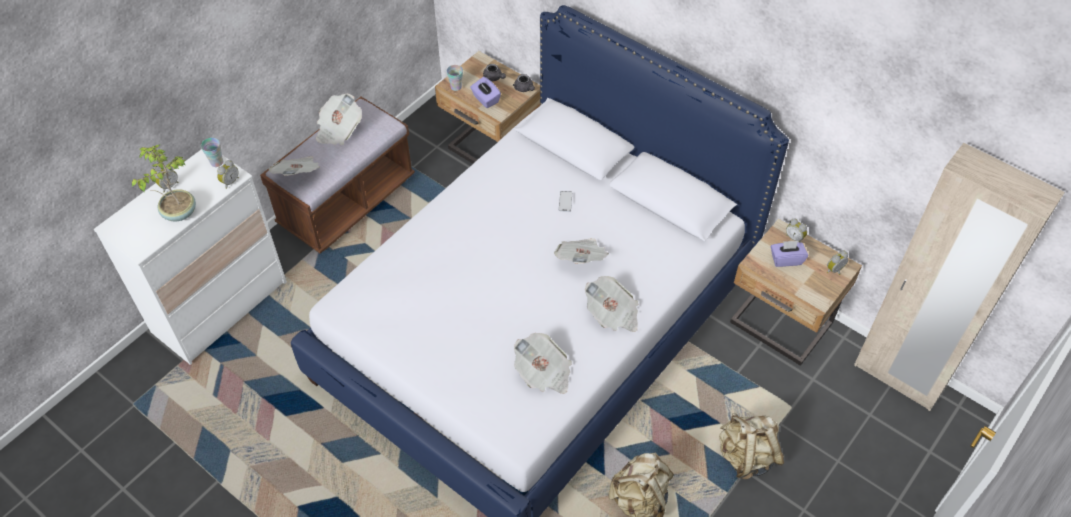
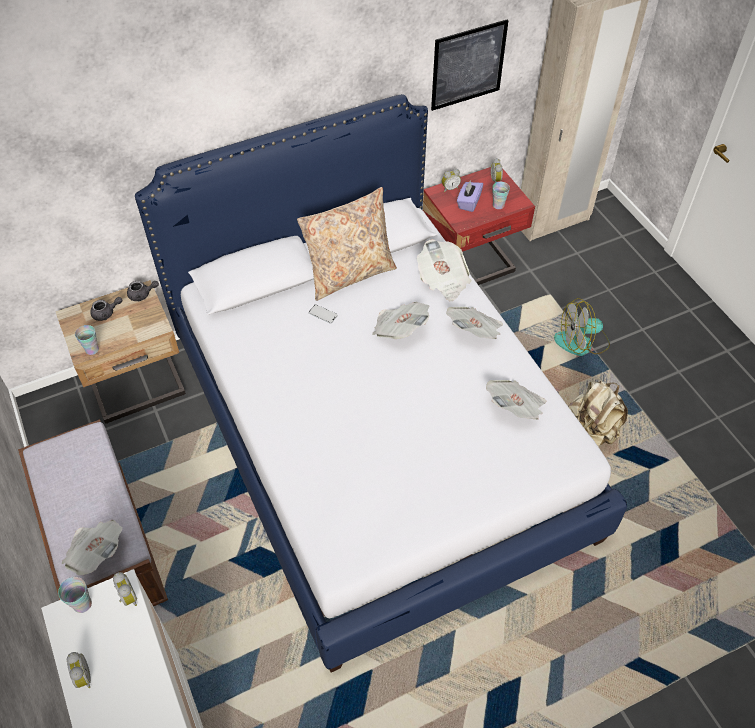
camera: 65 degrees left, 0 degrees up
(179, 212) = (139, 676): potted plant -> none
(338, 130) = (57, 487): newspaper -> newspaper (443, 280)
(485, 99) = (130, 331): purple tissue box -> none
(621, 201) = (349, 274): none -> beige pillow
(746, 456) = (581, 342): beige backpack -> fan
(780, 326) = (470, 266): beige nightstand -> red nightstand
(800, 284) = (498, 205): none -> cup
(853, 142) = (468, 65): none -> picture

